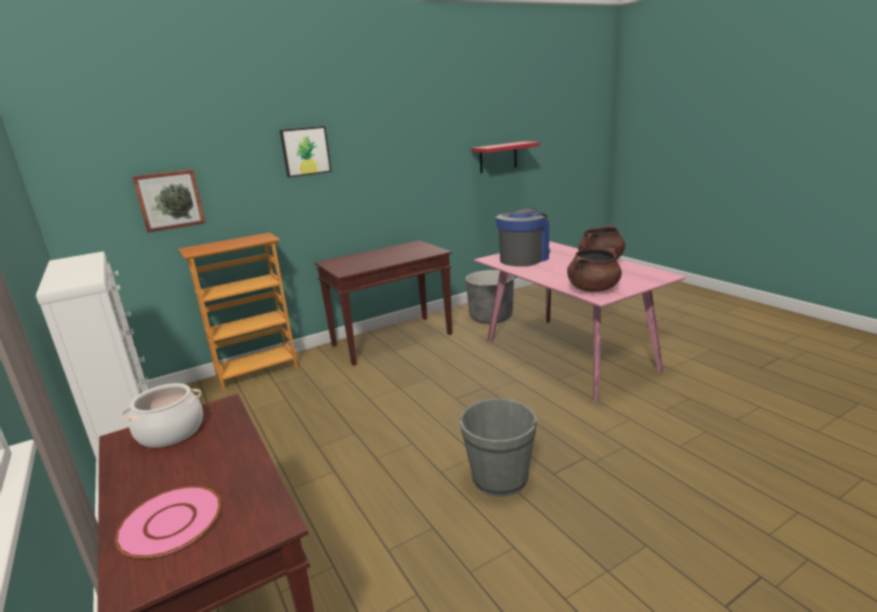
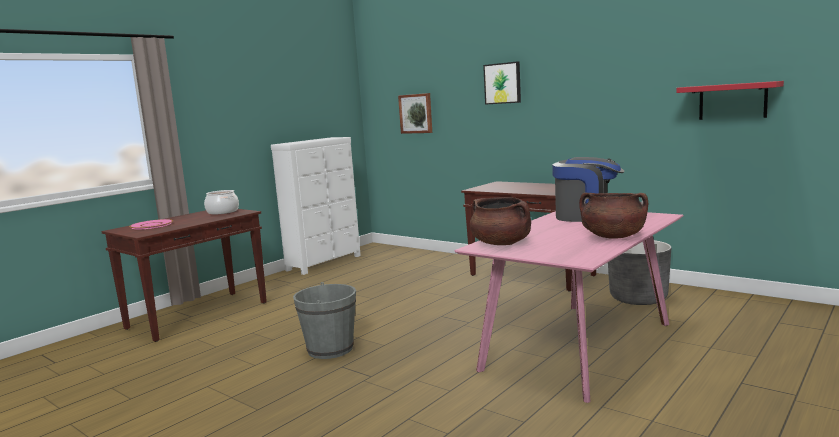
camera: 70 degrees right, 10 degrees down
(257, 372) = (438, 256): bookcase -> none

